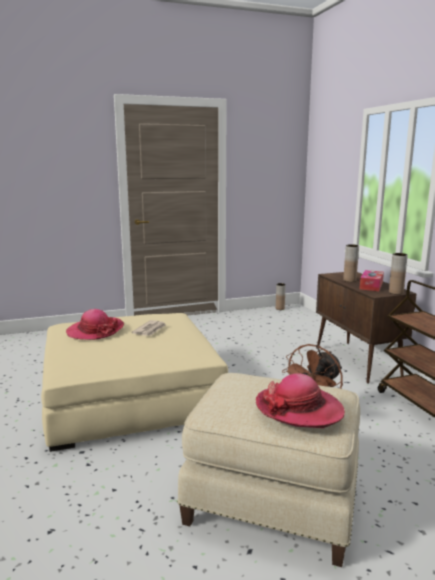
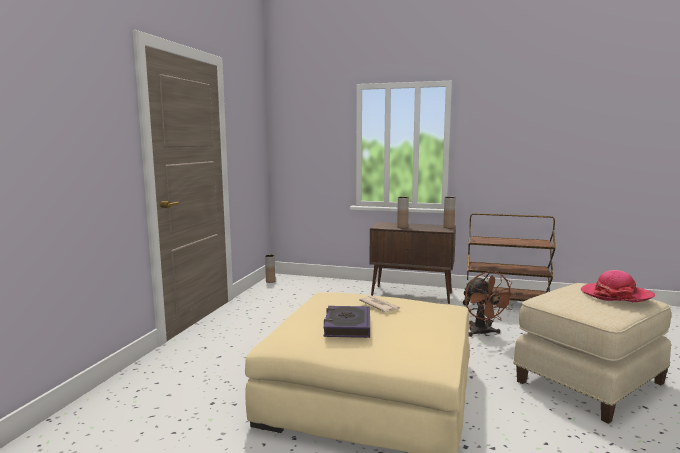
camera: 55 degrees left, 5 degrees down
(95, 331) = (347, 326): hat -> book
(371, 286) = (424, 227): tissue box -> none

